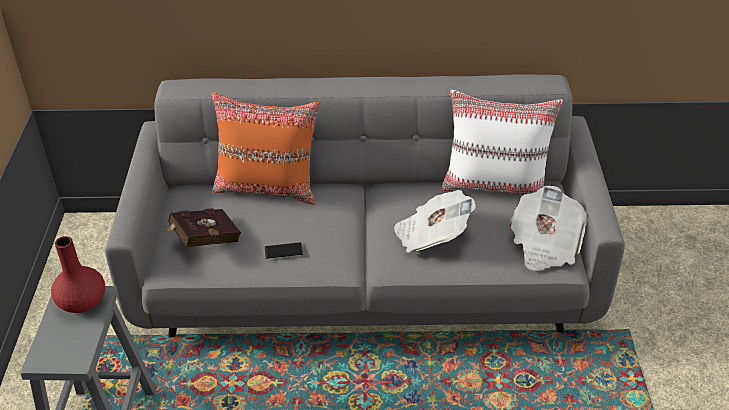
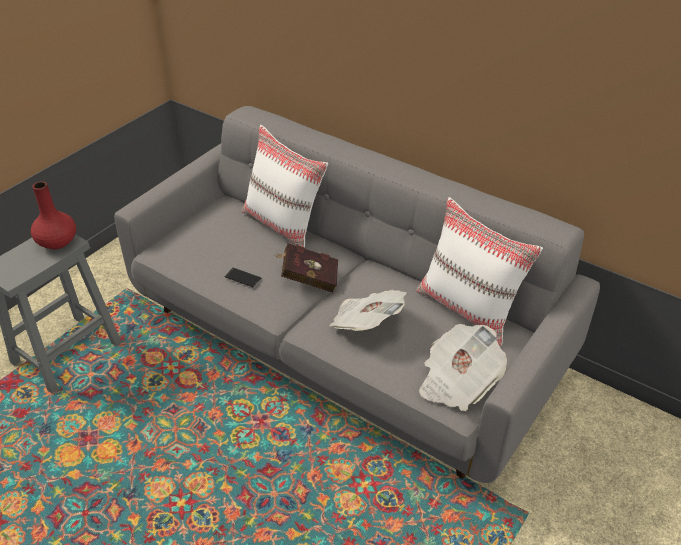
camera: 35 degrees right, 0 degrees up
(203, 240) = (197, 242): red book -> red book (307, 279)
(268, 188) = (283, 226): orange pillow -> white pillow

